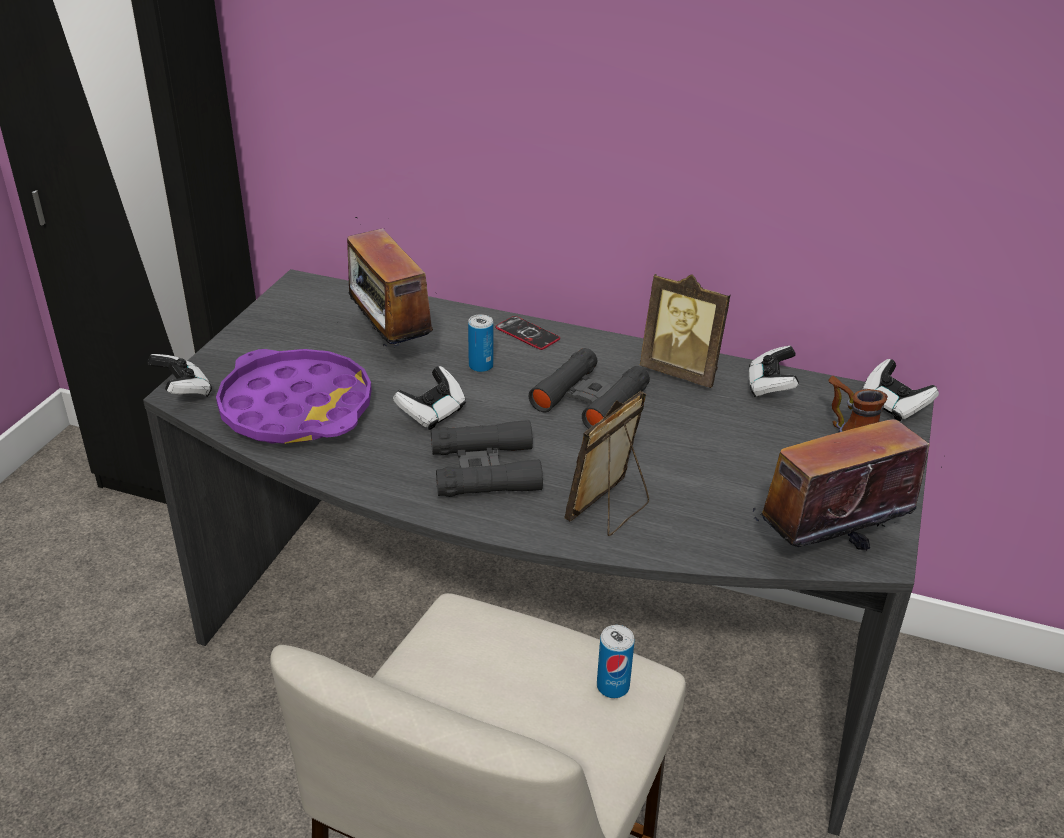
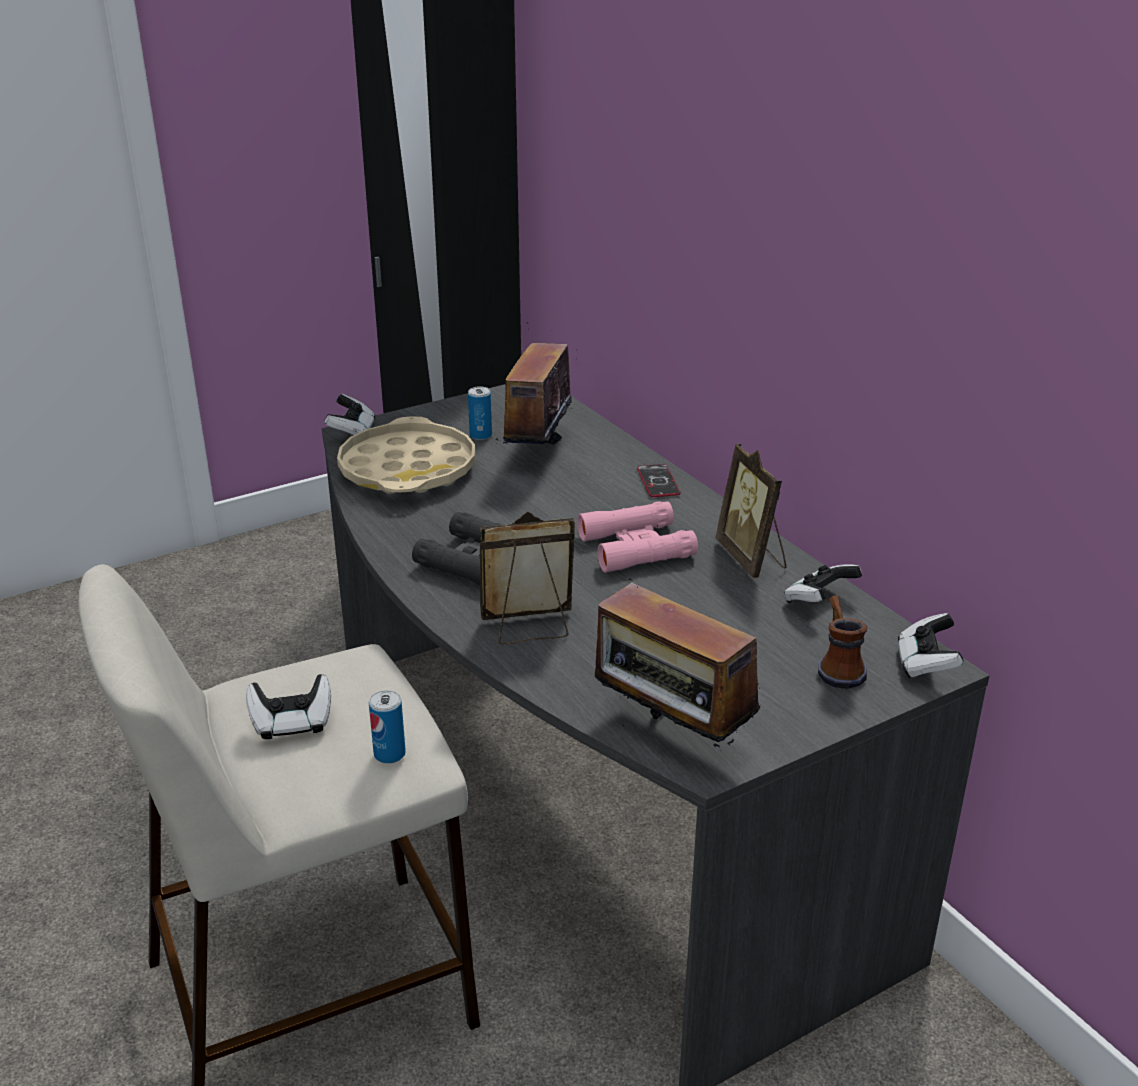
camera: 40 degrees right, 5 degrees down
(296, 408) = (408, 470): purple tray -> beige tray
(432, 413) = (497, 509): game controller -> game controller (292, 723)
(481, 366) = (584, 491): can -> can (480, 435)
(589, 399) = (636, 547): black binoculars -> pink binoculars
(827, 546) = (670, 735): radio -> radio turned 150 degrees counterclockwise

